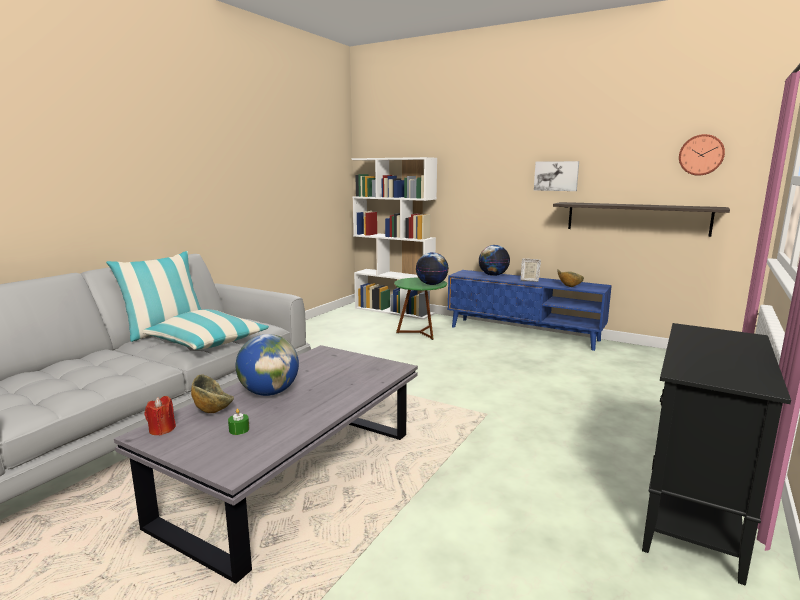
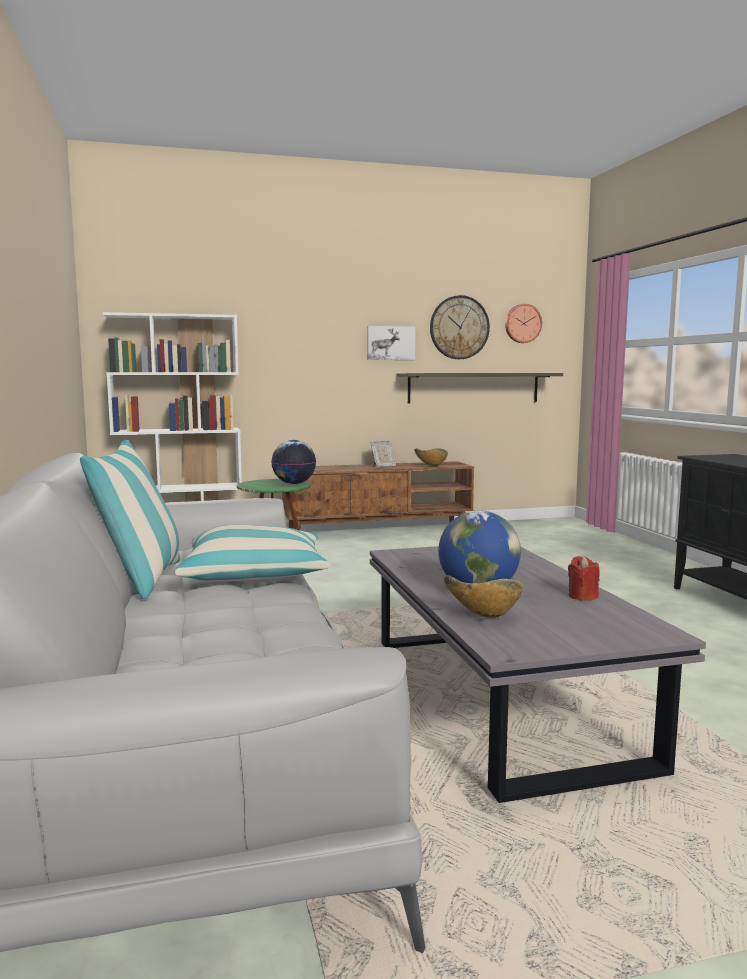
camera: 45 degrees left, 5 degrees down
(162, 429) = (505, 642): red candle -> red candle (582, 596)
(239, 430) = (563, 616): green candle -> none
(493, 275) = (333, 467): globe -> none
(523, 333) = (378, 533): blue tv stand -> brown tv stand
(625, 161) = (459, 327): none -> wall clock

